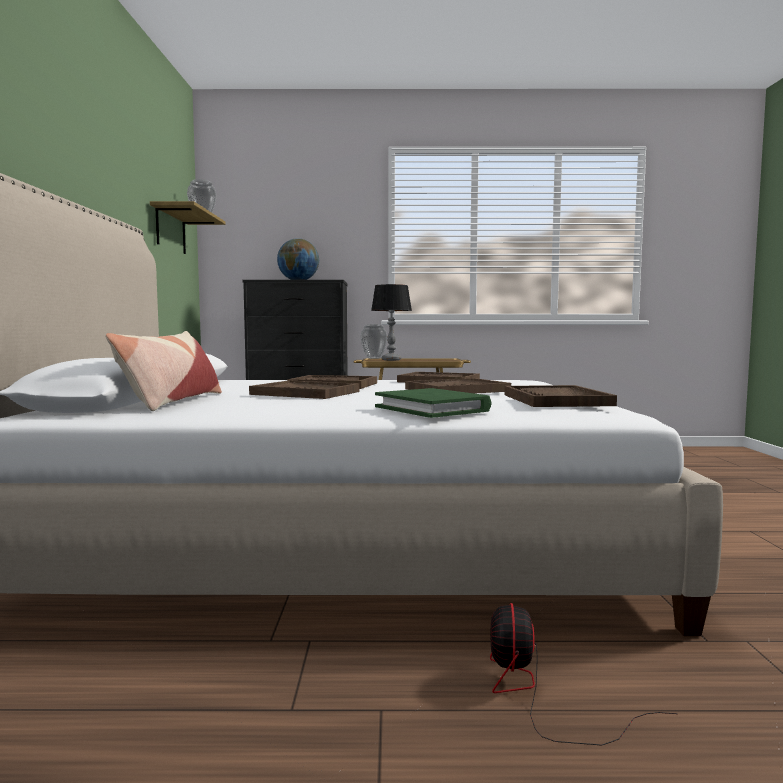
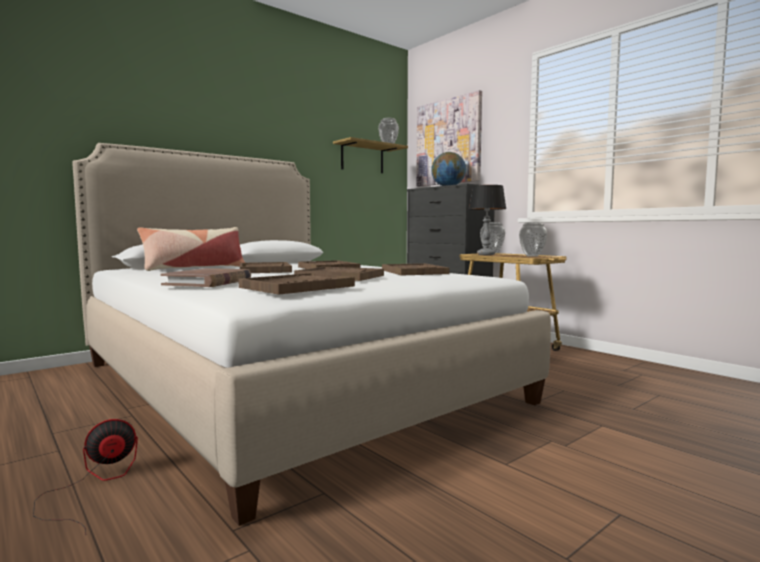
camera: 50 degrees right, 0 degrees up
(273, 224) = (448, 142): none -> picture
(428, 359) = (532, 256): none -> vase
(432, 408) = (208, 282): green book -> brown book

